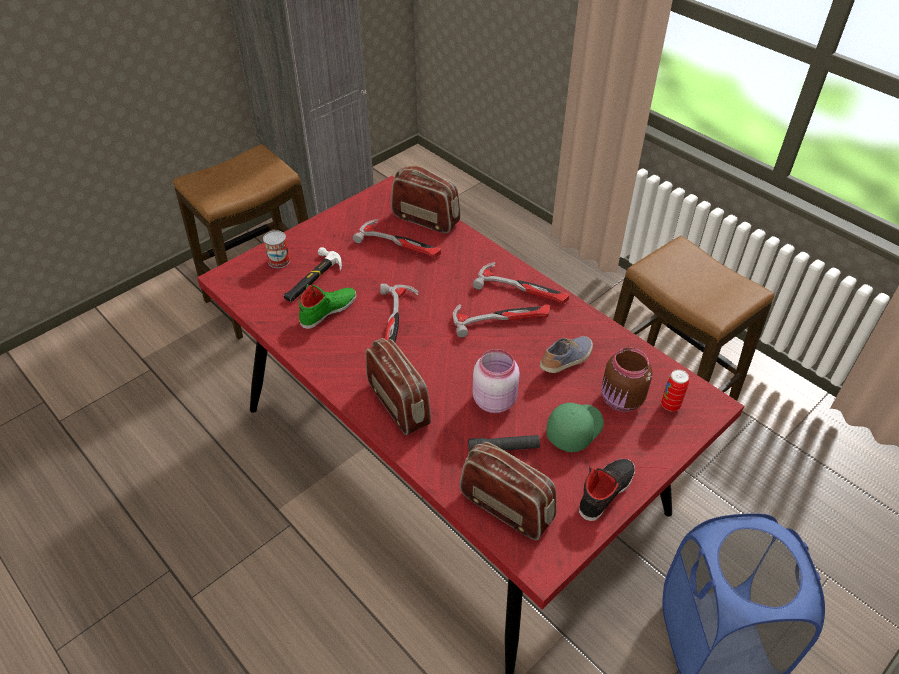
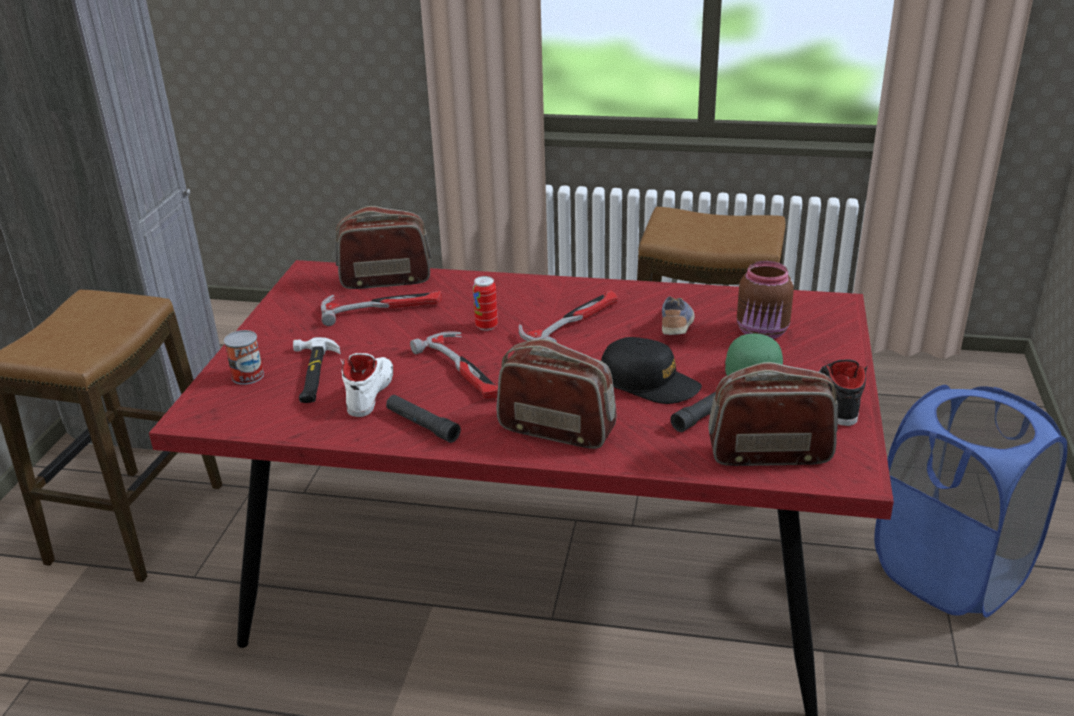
camera: 35 degrees left, 15 degrees down
(328, 310) = (369, 391): green shoe -> white shoe
(330, 354) = (422, 425): none -> black flashlight
(495, 399) = (649, 383): pink jar -> black cap
(523, 288) = (563, 293): hammer -> none
(670, 405) = (807, 318): can -> can (486, 326)

